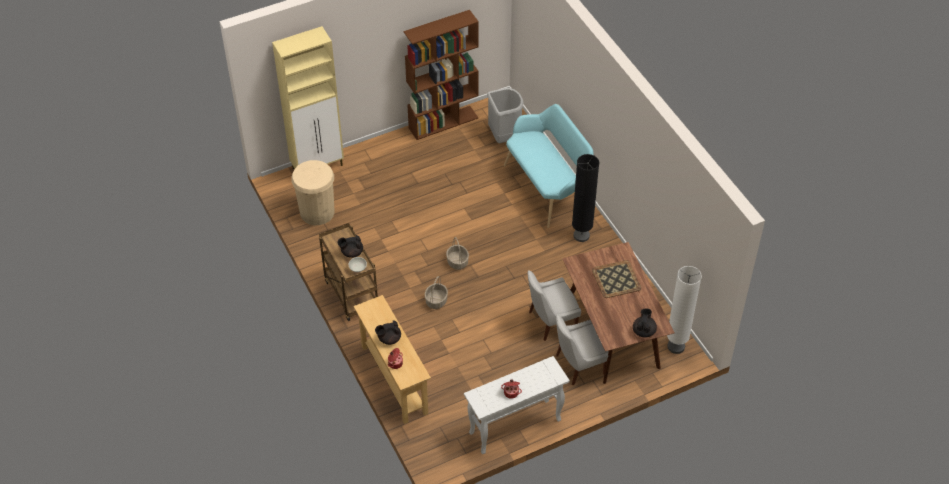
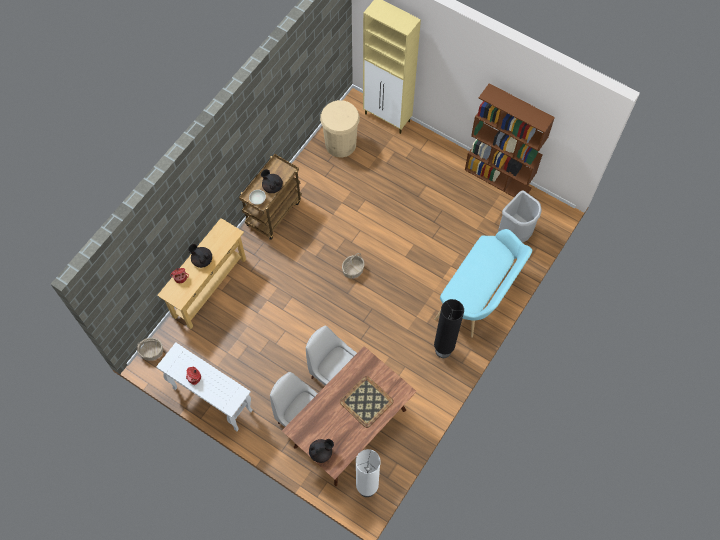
camera: 60 degrees right, 15 degrees up
(436, 301) = (304, 276): basket -> basket (152, 351)

